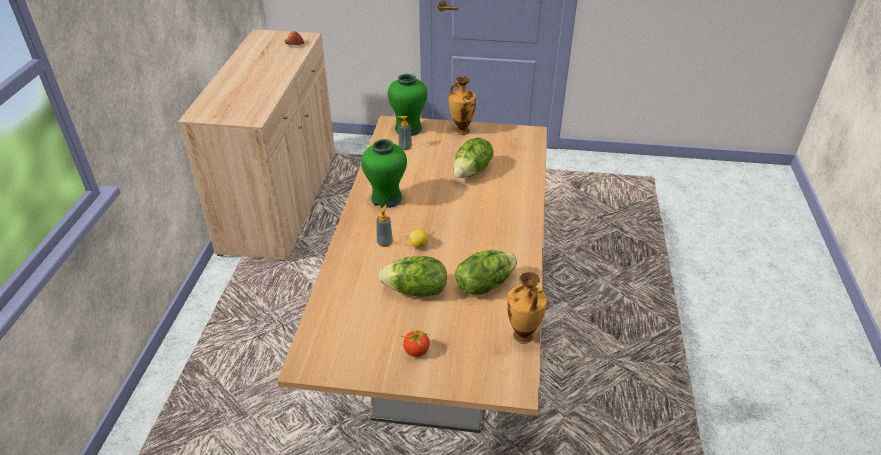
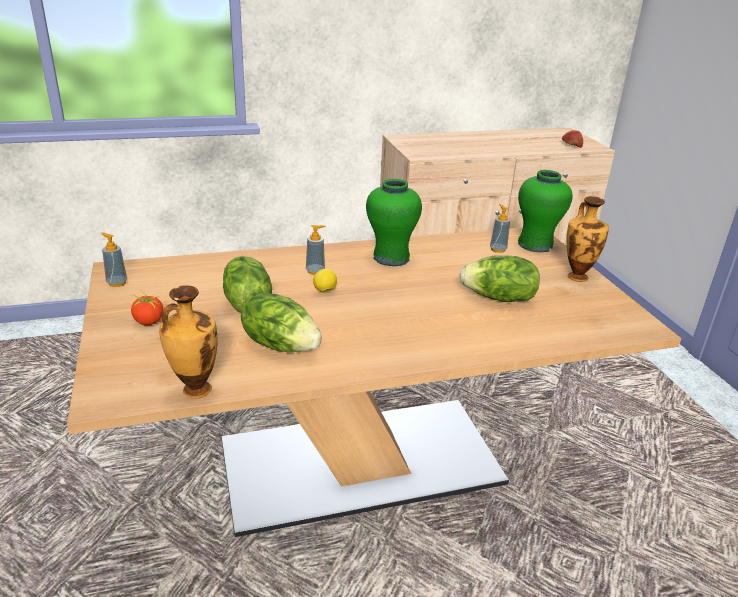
camera: 65 degrees right, 10 degrees down
(334, 366) = (117, 283): none -> soap dispenser

